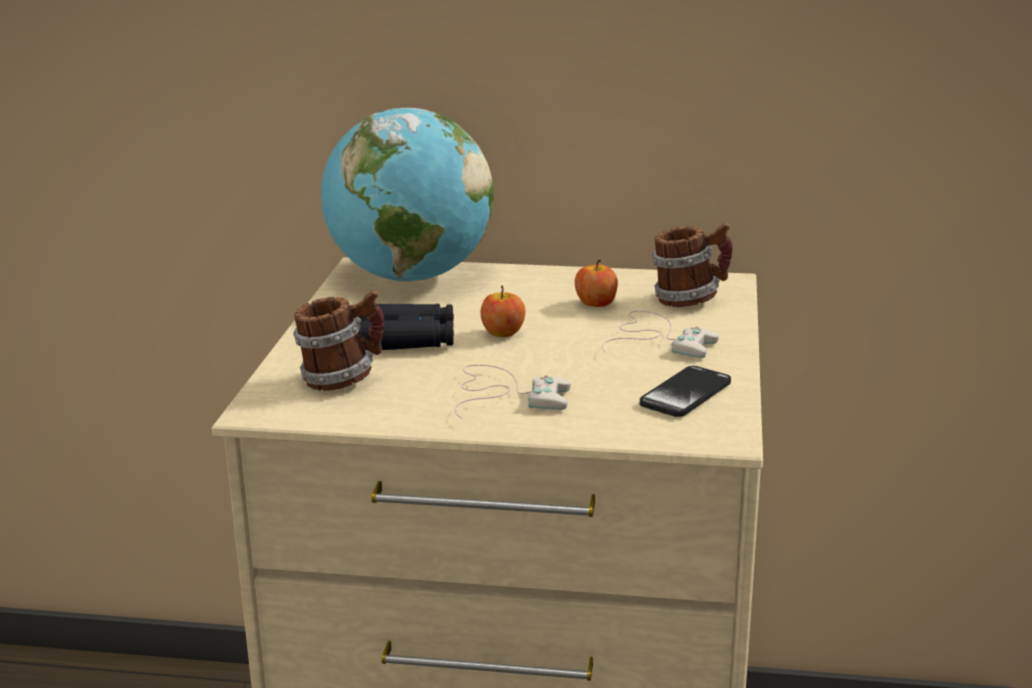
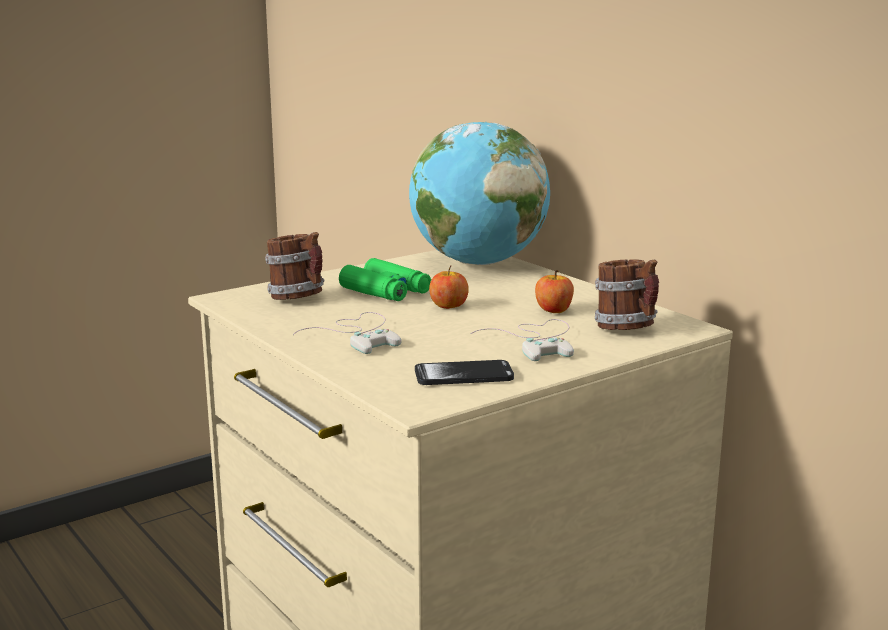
camera: 45 degrees right, 5 degrees down
(406, 339) = (386, 291): black binoculars -> green binoculars

